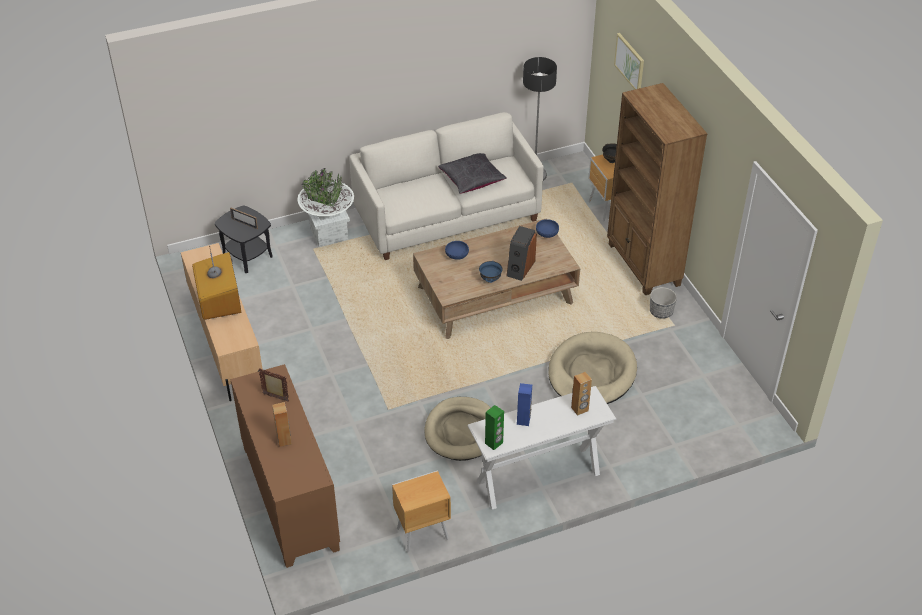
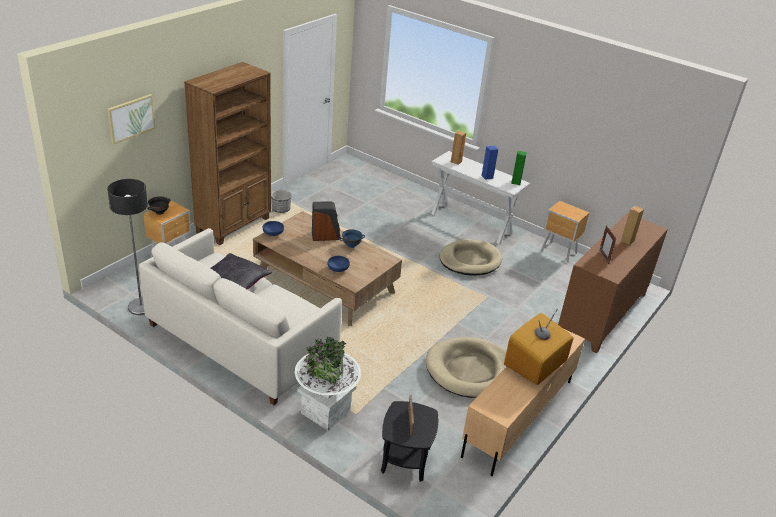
camera: 125 degrees left, 10 degrees down
(591, 373) = (366, 223): beige dog bed -> beige dog bed (471, 371)

